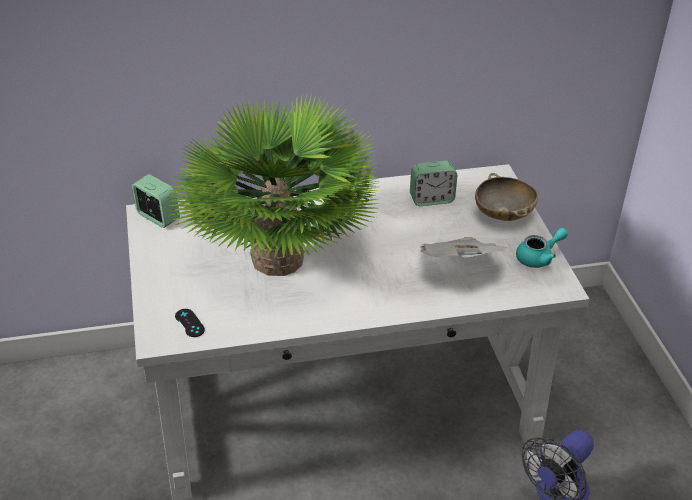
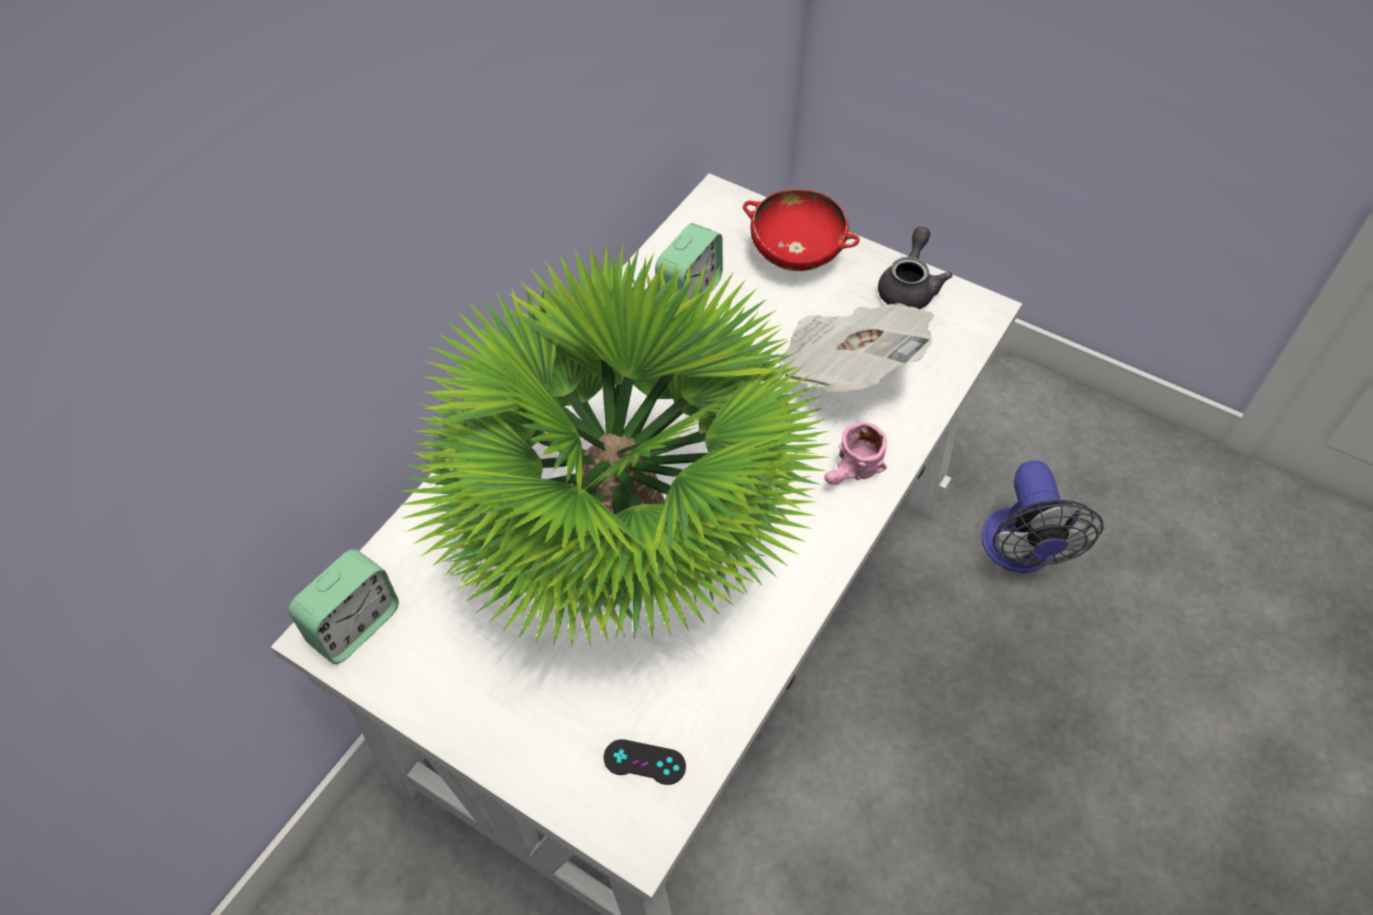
camera: 45 degrees left, 15 degrees up
(157, 217) = (354, 626): alarm clock -> alarm clock turned 135 degrees clockwise
(404, 300) = (852, 475): none -> pink mug
(503, 214) = (796, 253): beige bowl -> red bowl
(539, 258) = (909, 287): turquoise teapot -> grey teapot

